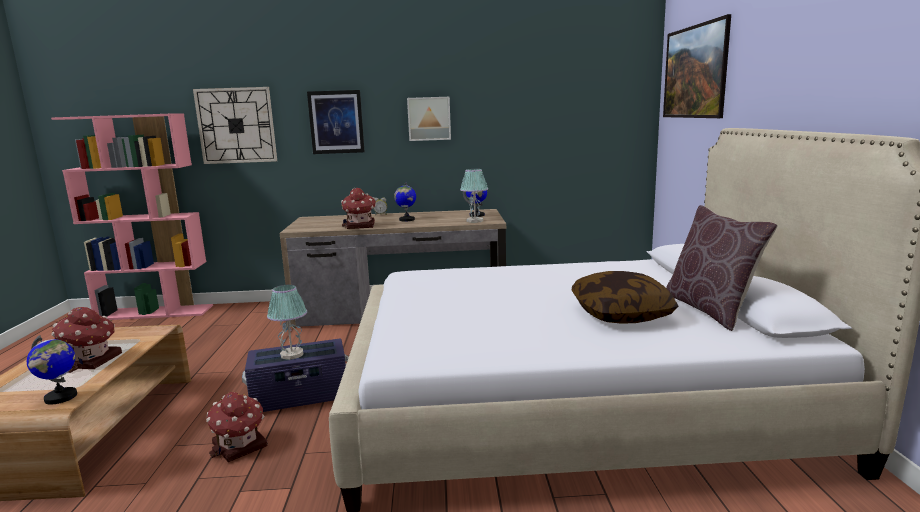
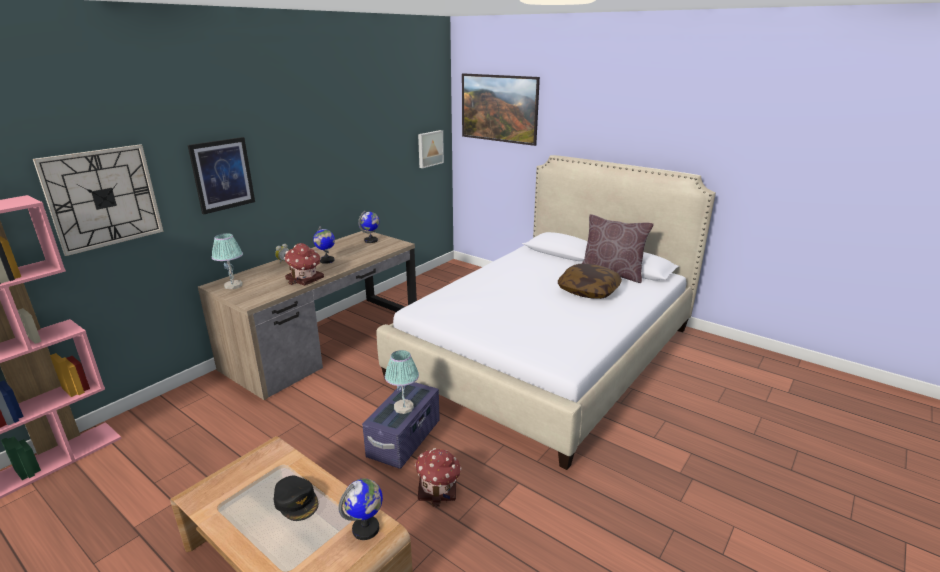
camera: 50 degrees left, 10 degrees up
(90, 361) = (296, 501): toy house -> black cap
(429, 118) = (307, 158): picture -> picture (429, 148)
(475, 221) = (386, 247): table lamp -> table lamp (233, 285)

